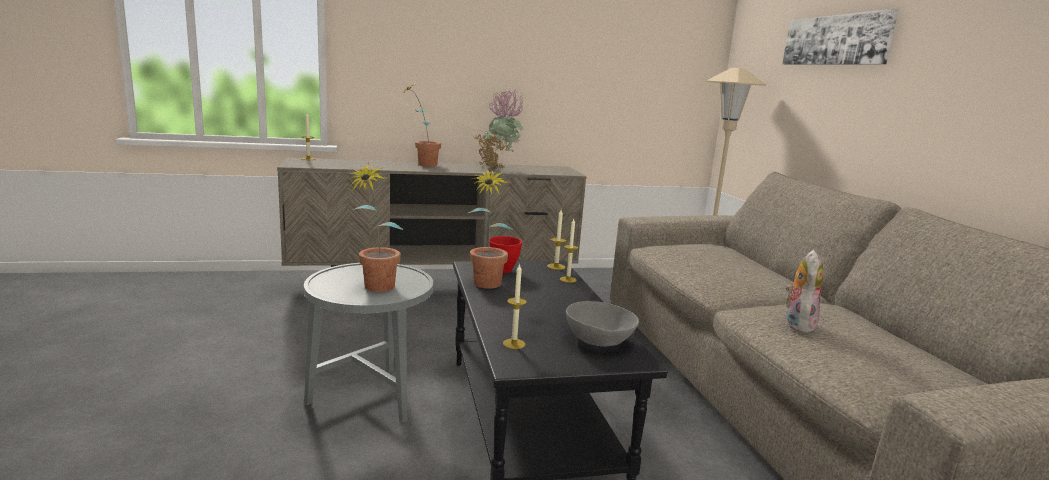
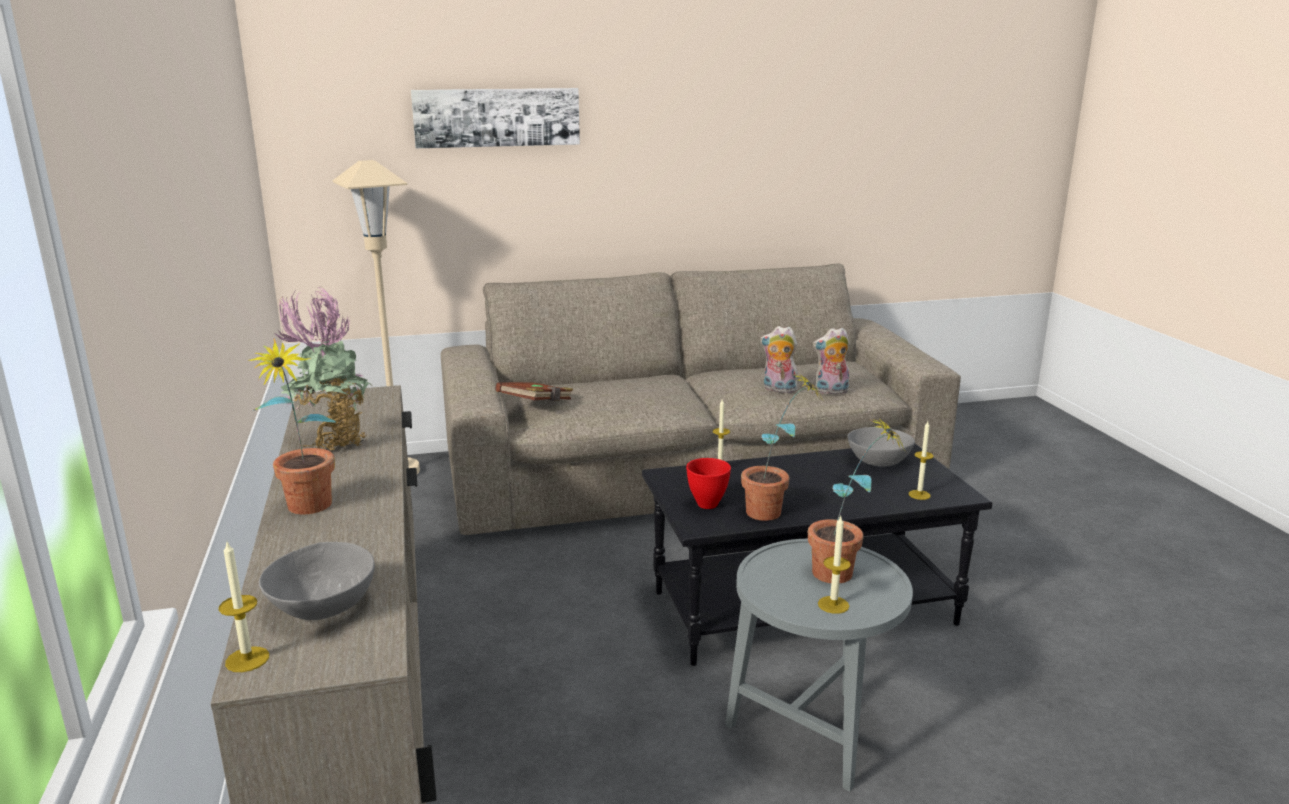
camera: 90 degrees left, 5 degrees up
(336, 163) = (322, 606): none -> grey bowl
(556, 266) = (673, 474): candle -> candle (833, 605)
(679, 244) = (537, 405): none -> brown book
(823, 353) = (831, 391): none -> plush toy

